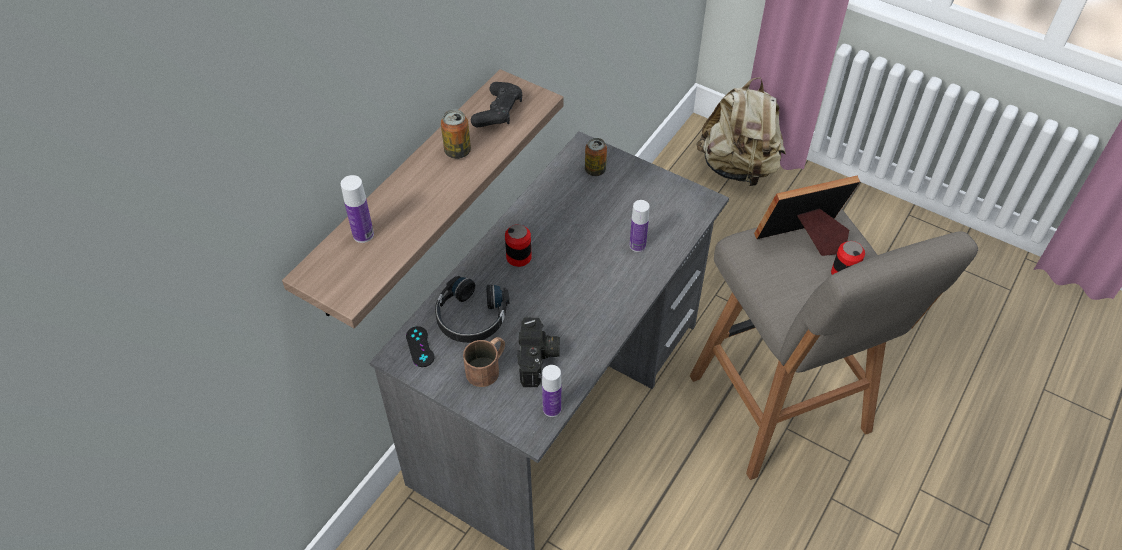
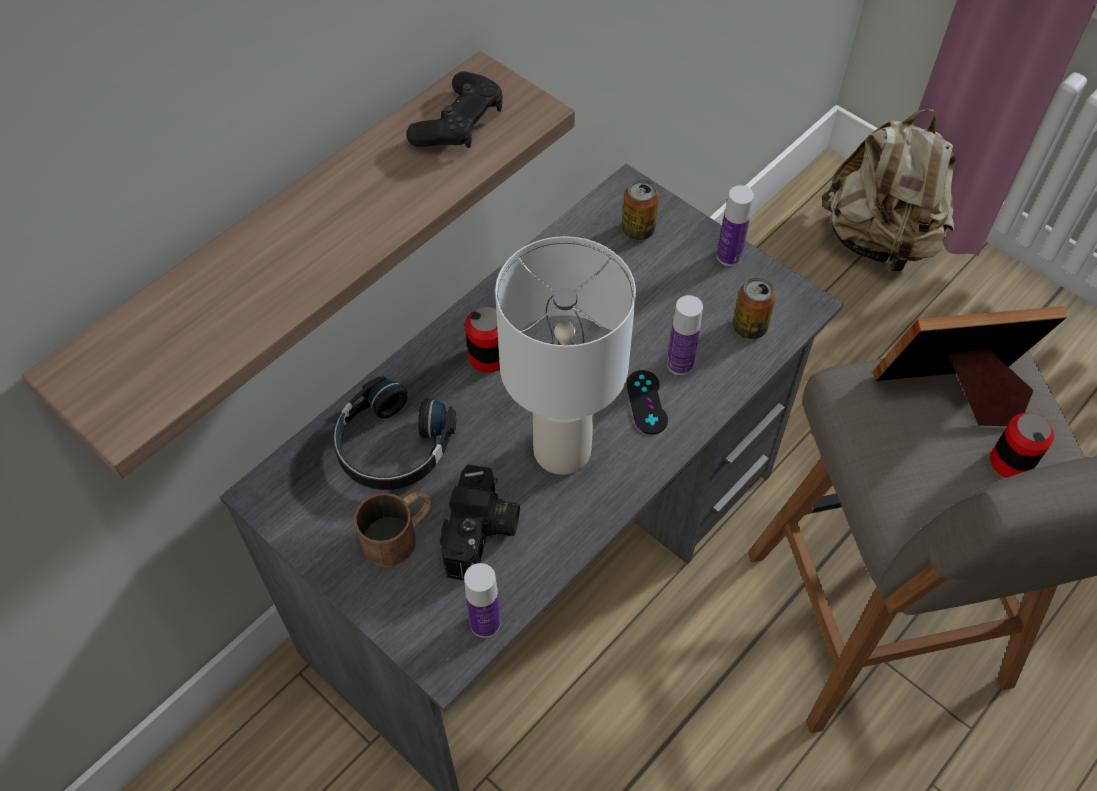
camera: 10 degrees right, 5 degrees up
(363, 235) = (177, 312): bottle -> bottle (729, 256)
(420, 347) = (302, 483): black game controller -> black game controller (647, 402)
(457, 151) = (374, 184): can -> can (749, 327)
(577, 304) = (564, 450): none -> white table lamp

